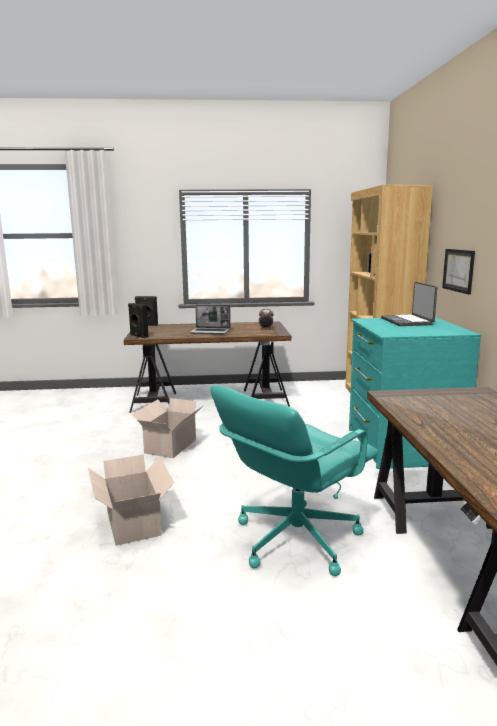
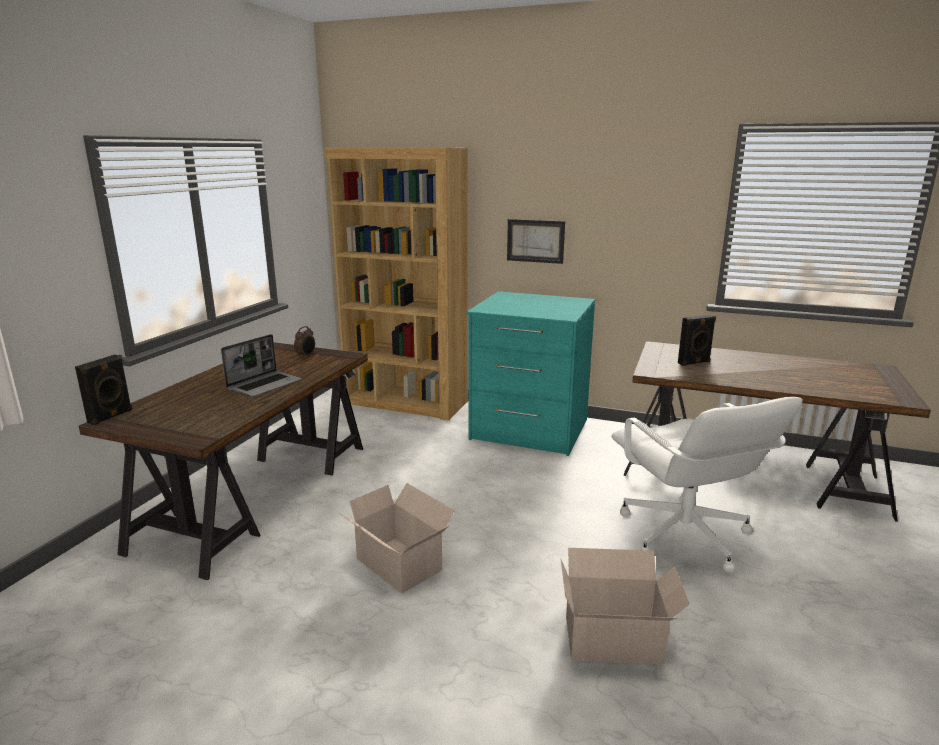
camera: 65 degrees left, 5 degrees up
(138, 336) = (196, 434): black speaker -> black speaker (694, 363)
(294, 539) = (684, 536): turquoise office chair -> white office chair
(407, 321) = (514, 301): laptop -> none

